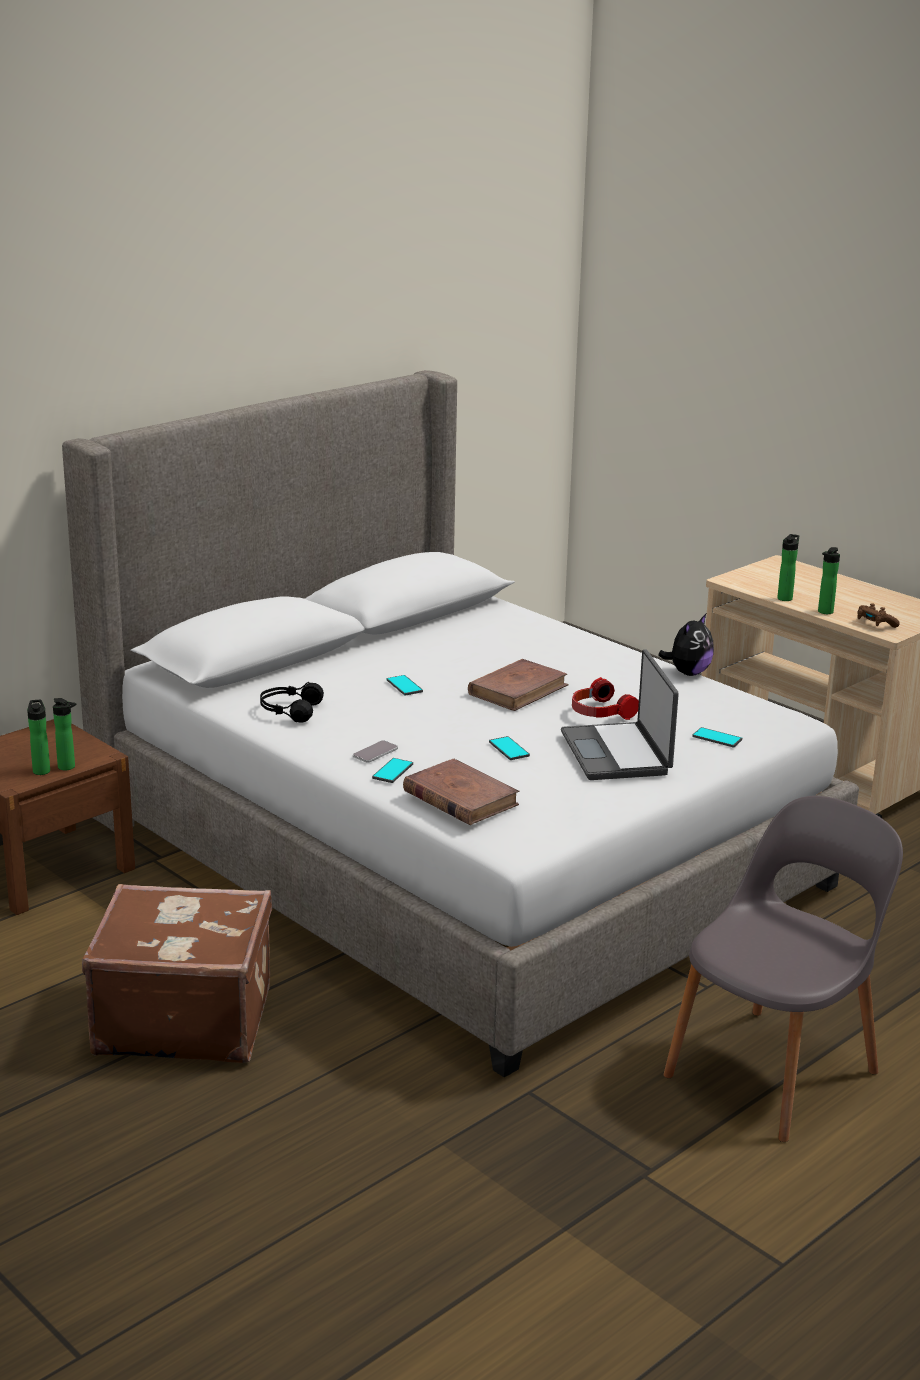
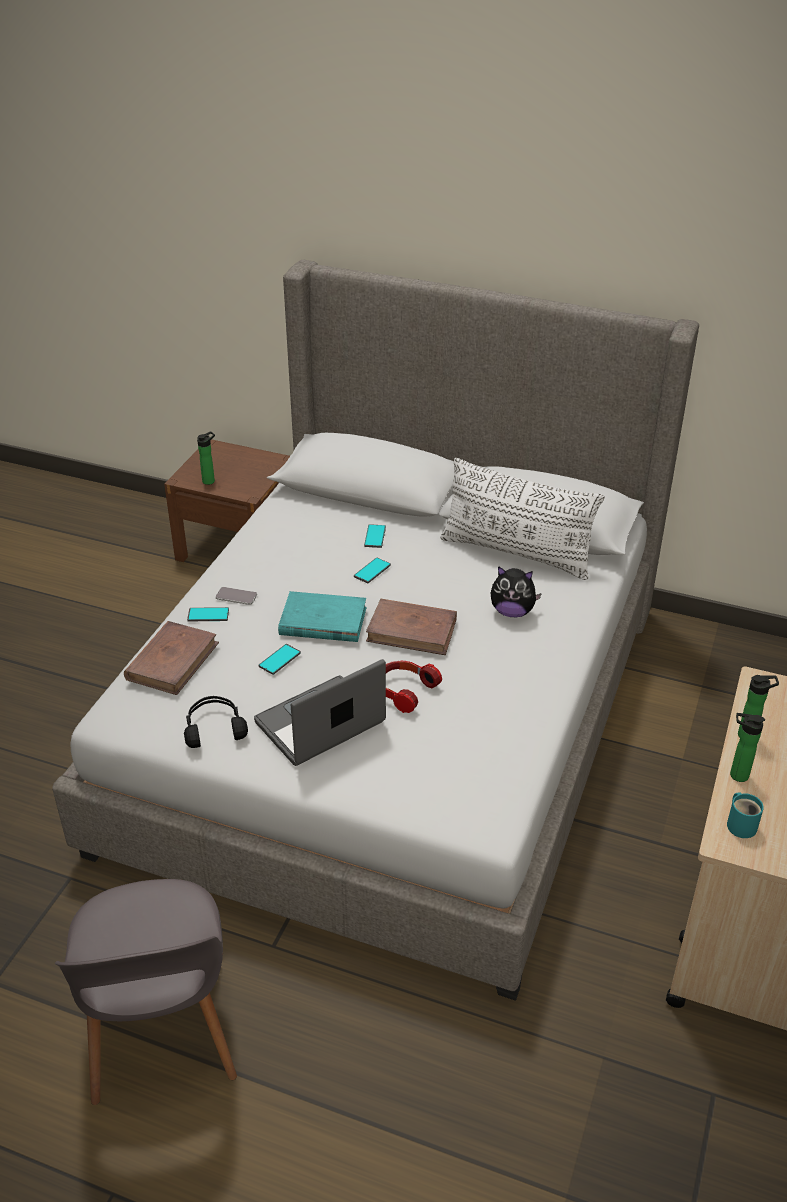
camera: 65 degrees right, 15 degrees up
(68, 767) = (221, 488): bottle -> none
(183, 1018) = (90, 675): brown suitcase -> none
(289, 711) = (285, 535): black headphones -> black headphones (214, 728)
(444, 628) = (516, 553): none -> white pillow
(465, 721) = (322, 621): none -> turquoise book
(688, 673) = (549, 722): plush toy -> plush toy (512, 612)
(717, 738) = (399, 779): phone -> phone (375, 536)
(775, 1071) = (161, 1030): grey chair -> grey chair turned 60 degrees clockwise
(875, 624) = (741, 824): brown game controller -> turquoise mug

